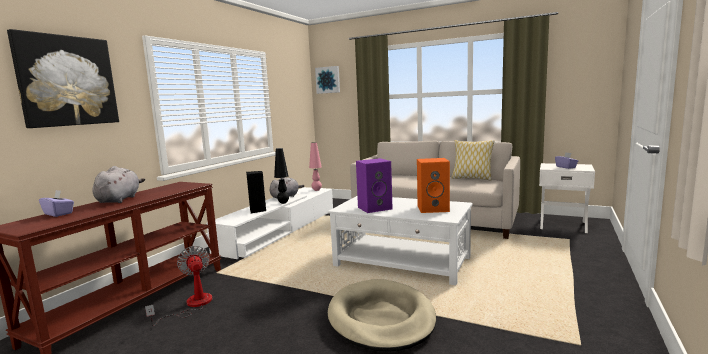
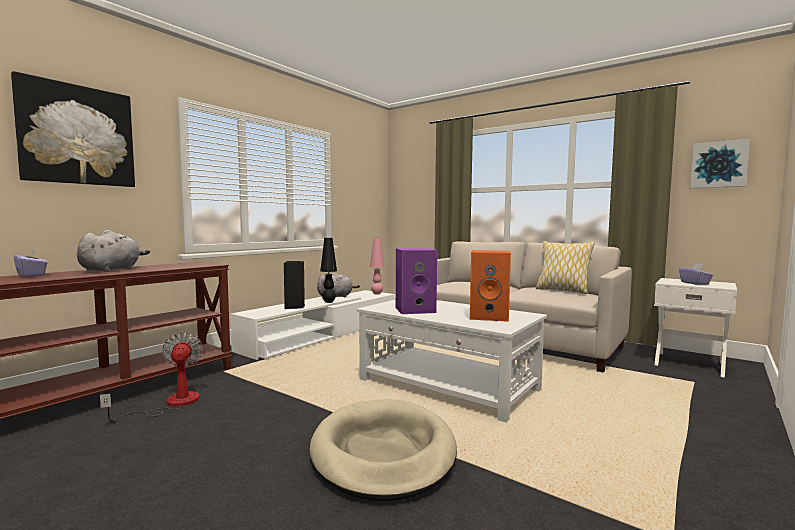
camera: 10 degrees right, 5 degrees down
(328, 80) = (405, 170): picture -> picture (718, 165)

